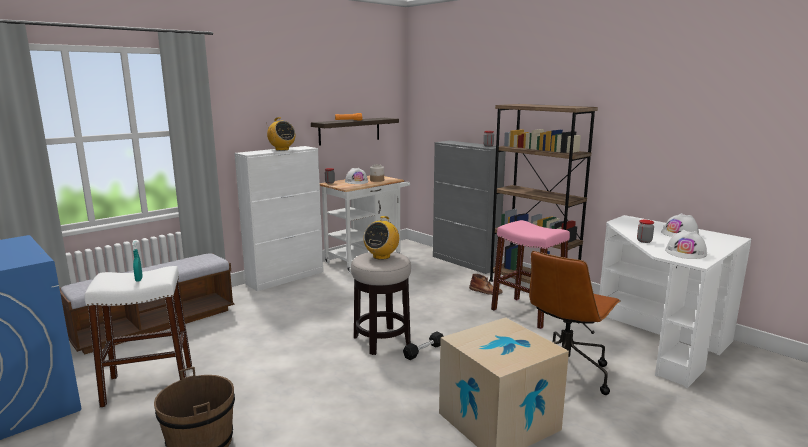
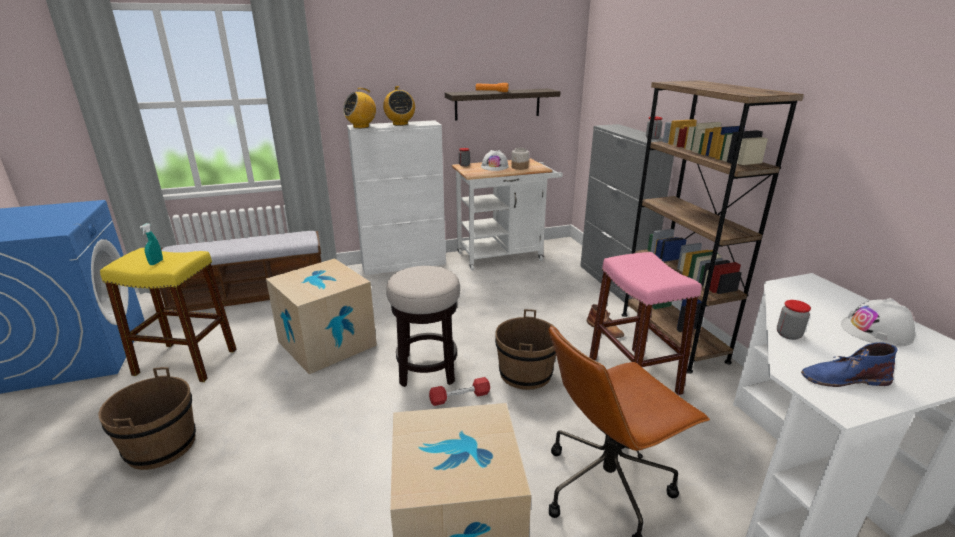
camera: 25 degrees right, 10 degrees up
(149, 385) = (186, 362): white stool -> yellow stool
(277, 343) = (327, 343): none -> cardboard box
(381, 256) = (424, 276): radio -> radio (361, 127)
(424, 351) = (460, 397): black dumbbell -> red dumbbell
(456, 327) = (525, 373): none -> brown bucket
(686, 252) = (843, 378): white hard hat -> blue boot

